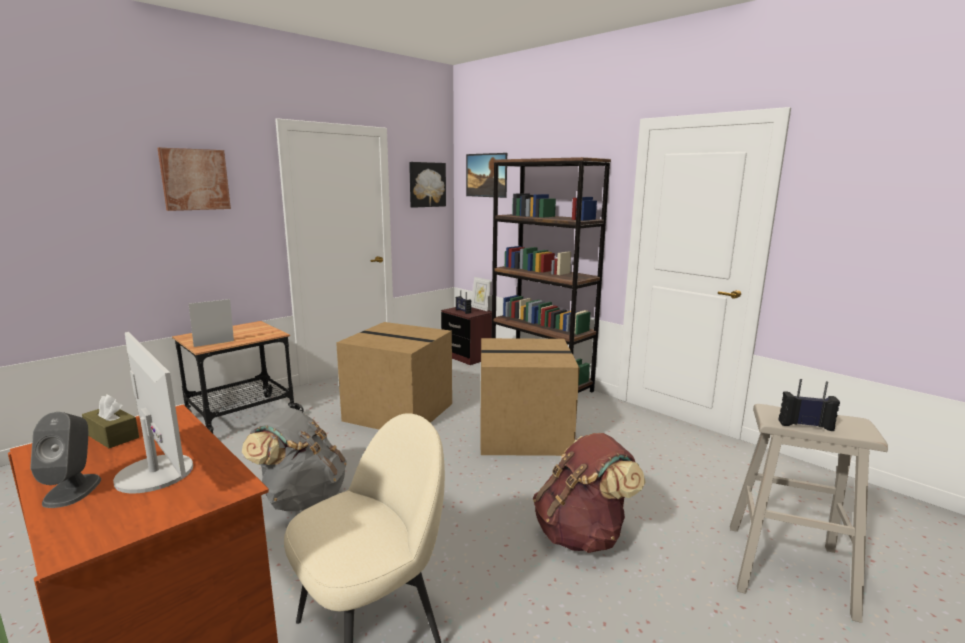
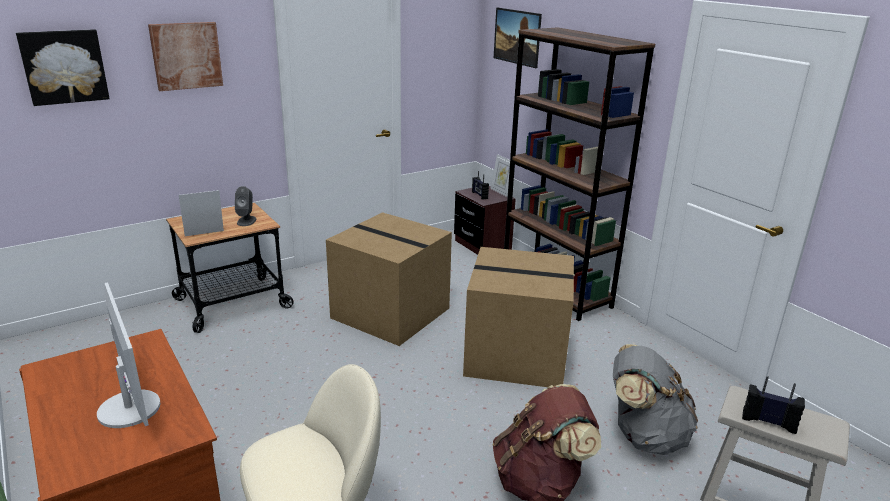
camera: 10 degrees right, 10 degrees up
(73, 490) = (66, 418): grey speaker -> grey speaker (246, 221)
(112, 436) = (99, 361): brown tissue box -> none
(301, 498) = (277, 404): grey backpack -> grey backpack (644, 435)
(426, 184) = (447, 43): picture -> picture (64, 66)

